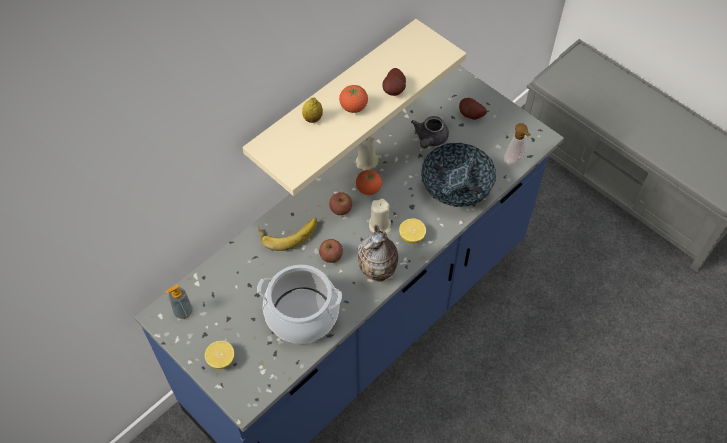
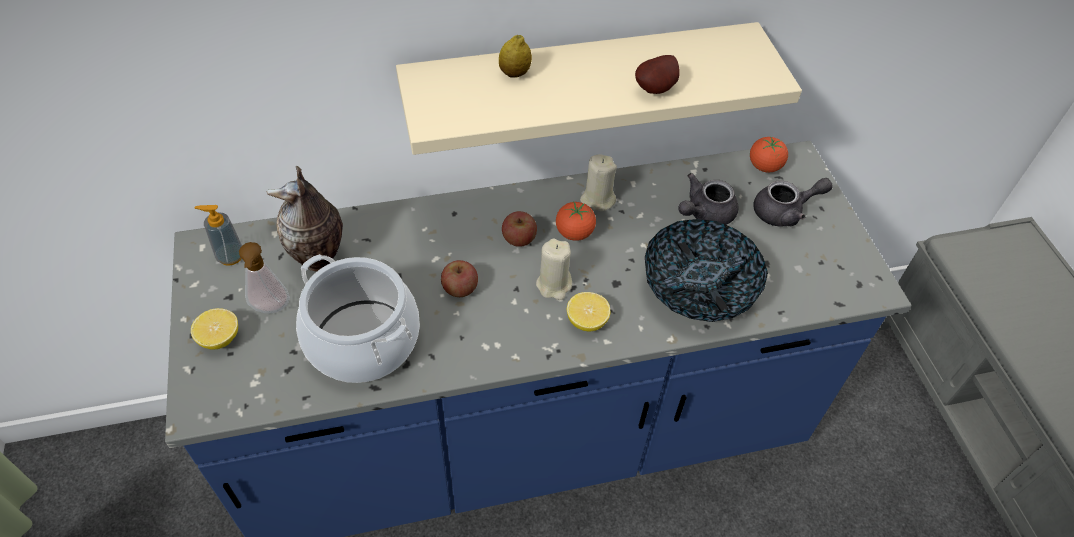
camera: 30 degrees right, 5 degrees down
(288, 232) = (431, 232): banana -> none
(353, 107) = (581, 84): tomato -> tomato (764, 166)
(378, 273) = (503, 344): vase -> vase (319, 260)
(470, 116) = (784, 212): potato -> grey teapot
(514, 162) = (809, 301): soap dispenser -> soap dispenser (271, 309)

